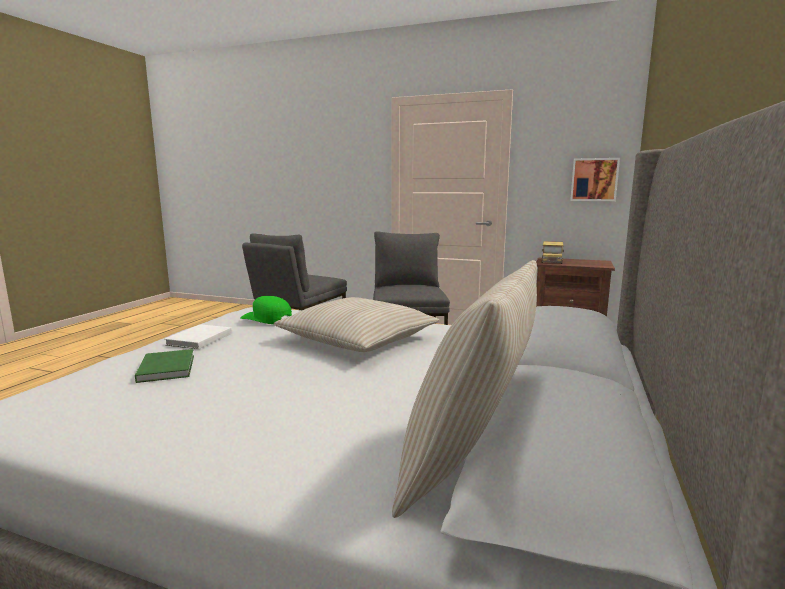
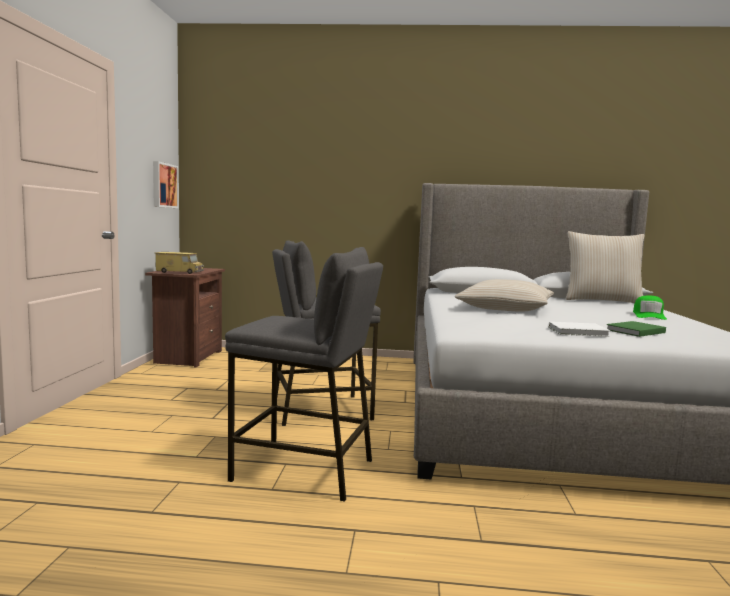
camera: 105 degrees left, 5 degrees down
(267, 319) = (502, 320): green cap -> green cap (649, 315)

